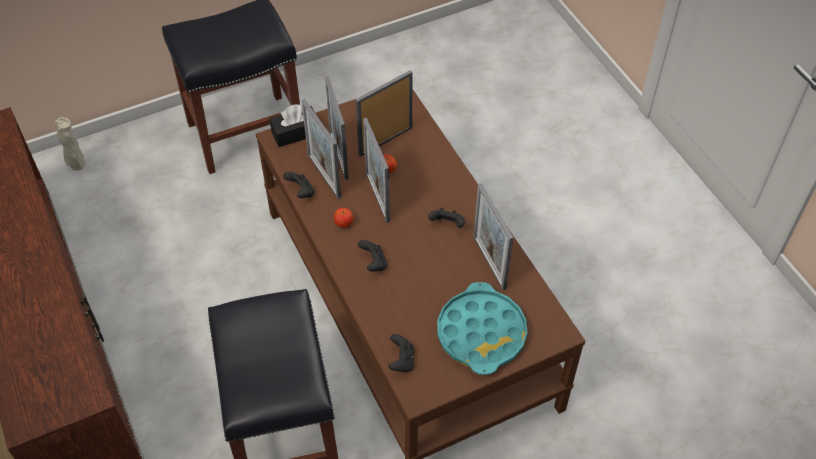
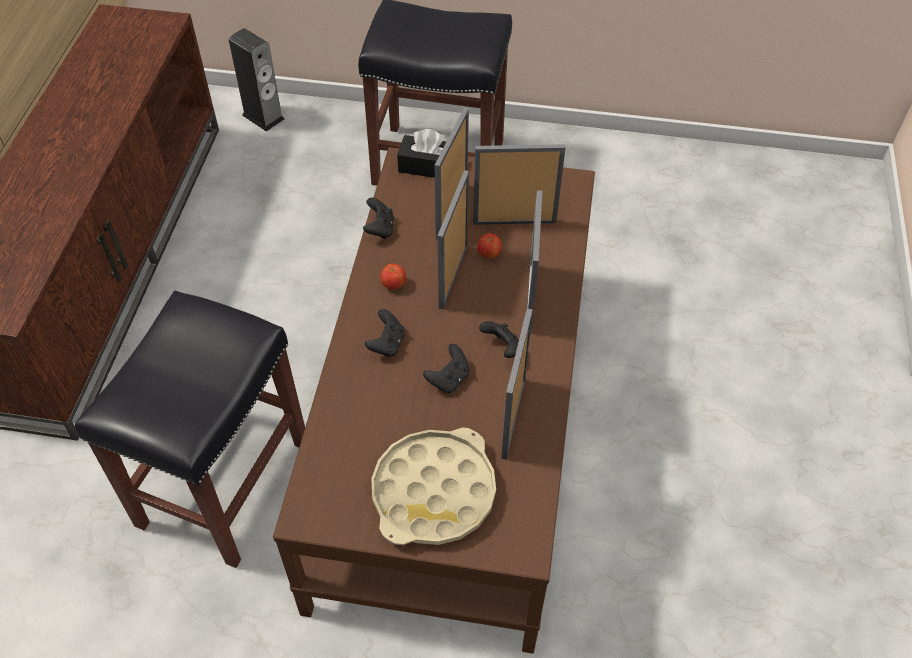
camera: 35 degrees right, 0 degrees up
(77, 165) = (263, 117): beige vase -> speaker
(324, 176) = (417, 225): picture frame -> picture frame (530, 298)
(401, 361) = (321, 467): black game controller -> black game controller (449, 379)
(481, 333) = (434, 492): turquoise tray -> beige tray

